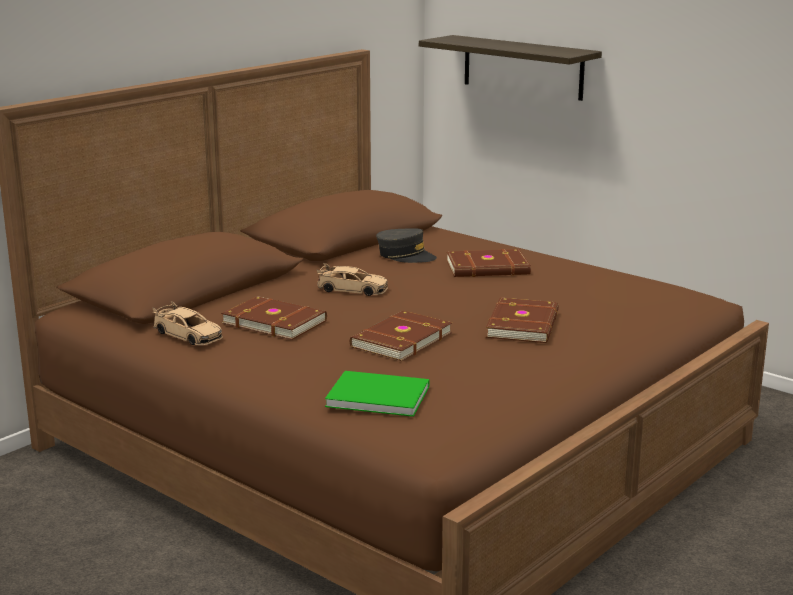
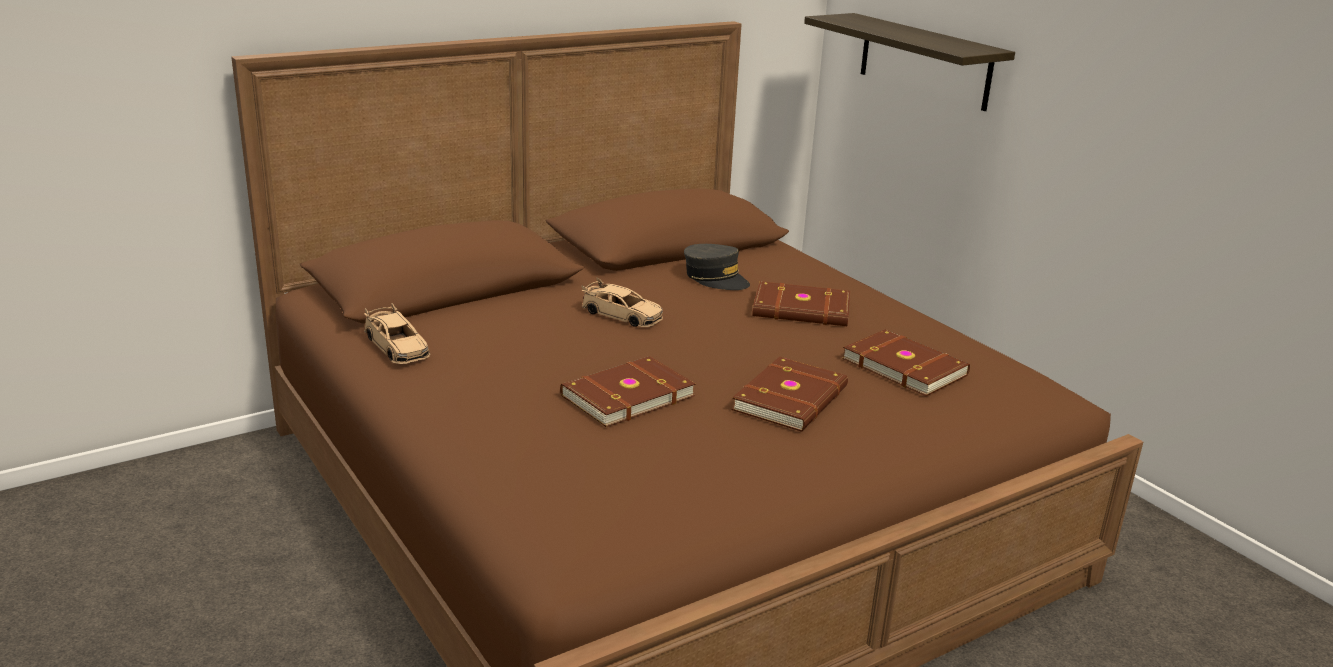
camera: 15 degrees right, 5 degrees up
(275, 321) = (503, 345): brown book -> brown book (905, 366)
(376, 395) = (541, 472): green book -> none

